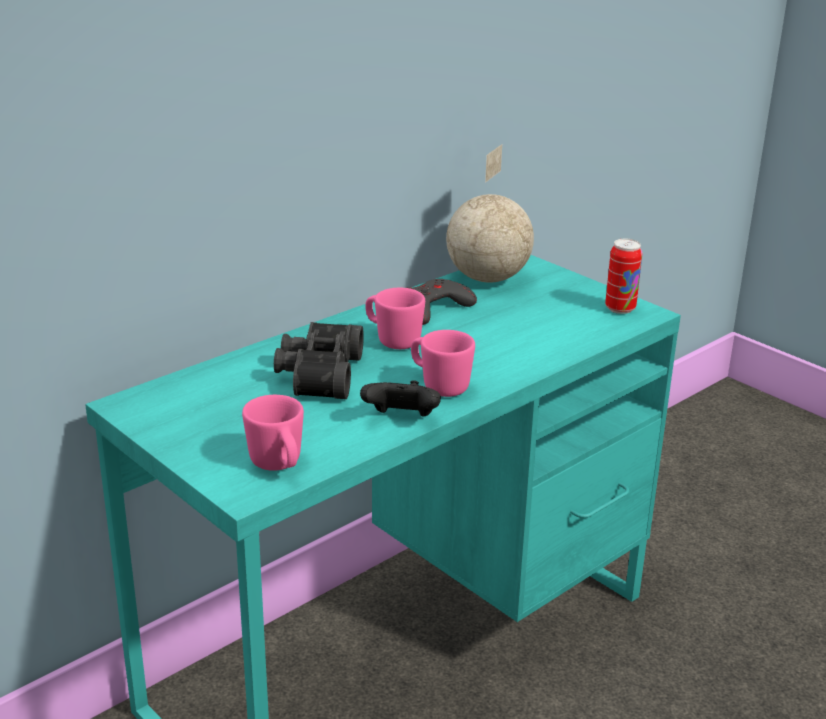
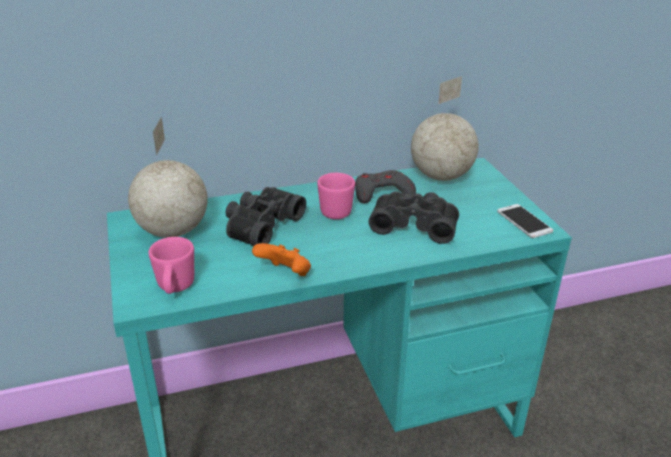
camera: 25 degrees right, 5 degrees up
(206, 406) = (172, 232): none -> globe
(401, 419) = (285, 274): black game controller -> orange game controller
(439, 385) = (334, 253): pink mug -> none
(503, 336) = (414, 224): none -> black binoculars
(620, 308) = (524, 221): can -> phone

